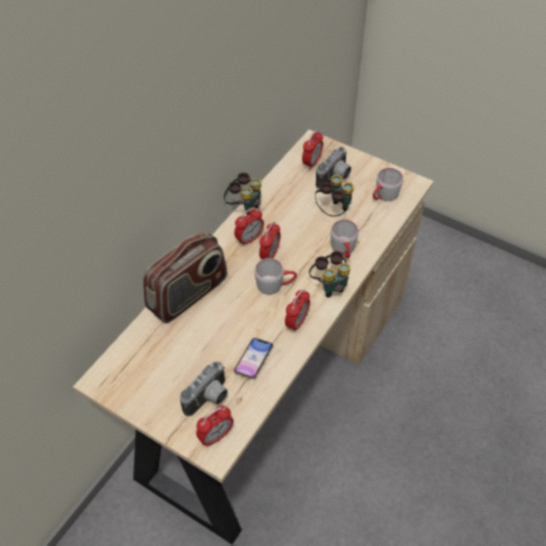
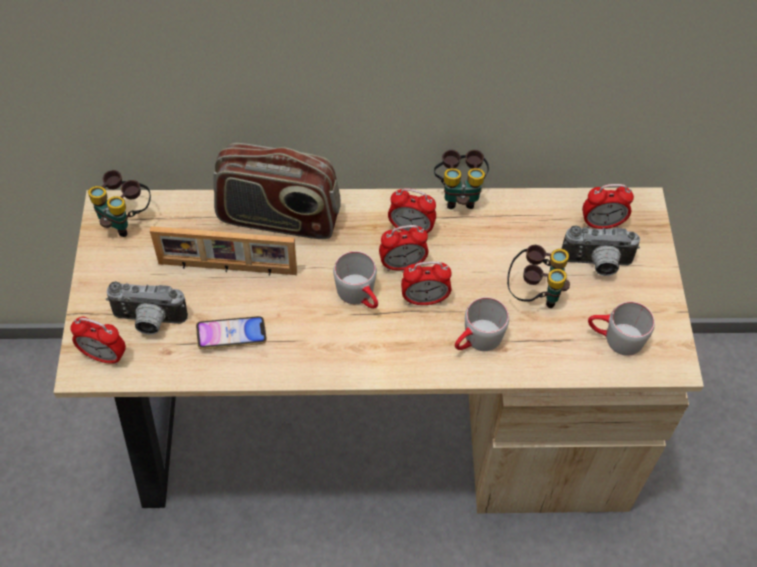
camera: 55 degrees right, 5 degrees up
(203, 339) = (227, 269): none -> picture frame
(297, 322) = (319, 350): alarm clock -> alarm clock (424, 299)
(329, 285) = (404, 354): binoculars -> binoculars (125, 219)

